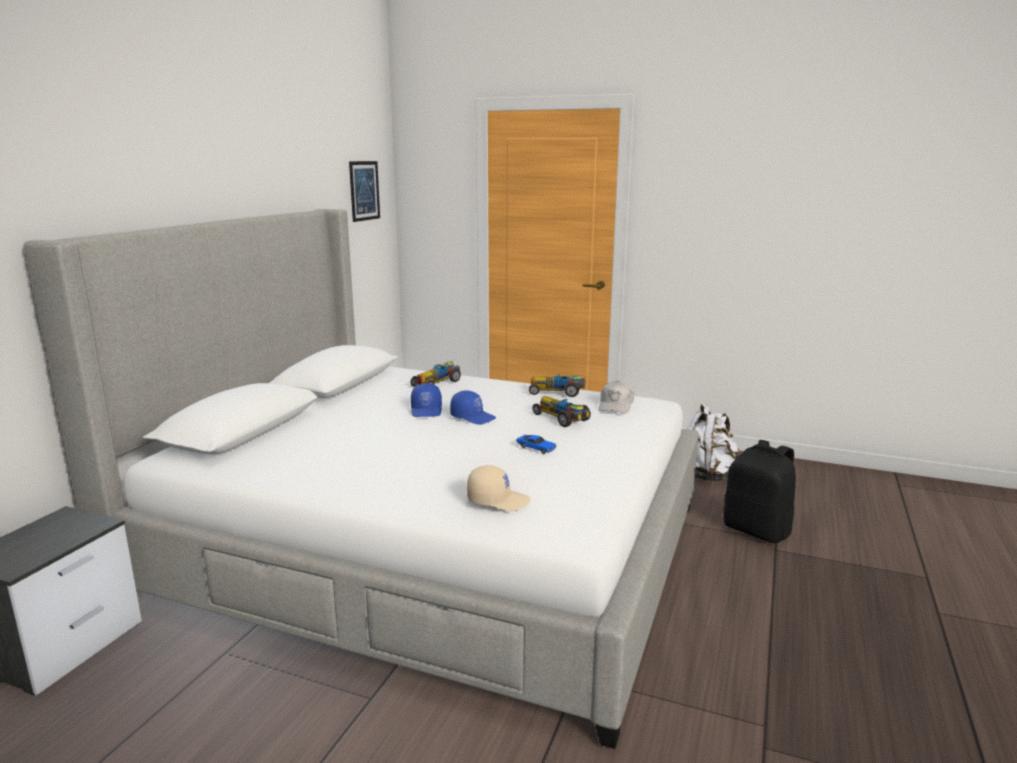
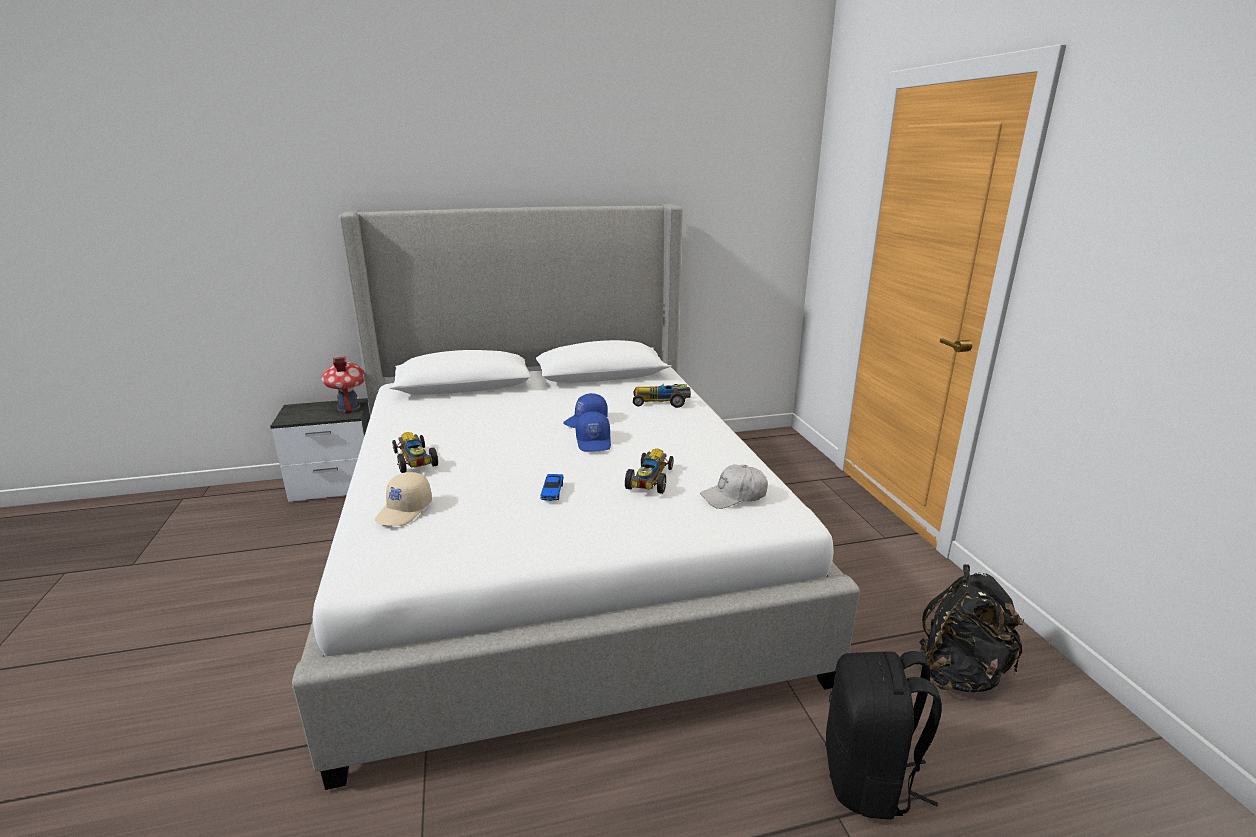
camera: 55 degrees right, 5 degrees up
(72, 521) = (348, 407): none -> toy house
(364, 191) = (754, 188): picture -> none
(498, 500) = (405, 511): beige cap -> beige cap turned 45 degrees clockwise
(557, 392) = (726, 455): toy car -> toy car (415, 461)
(707, 475) = (959, 673): white backpack -> black backpack

